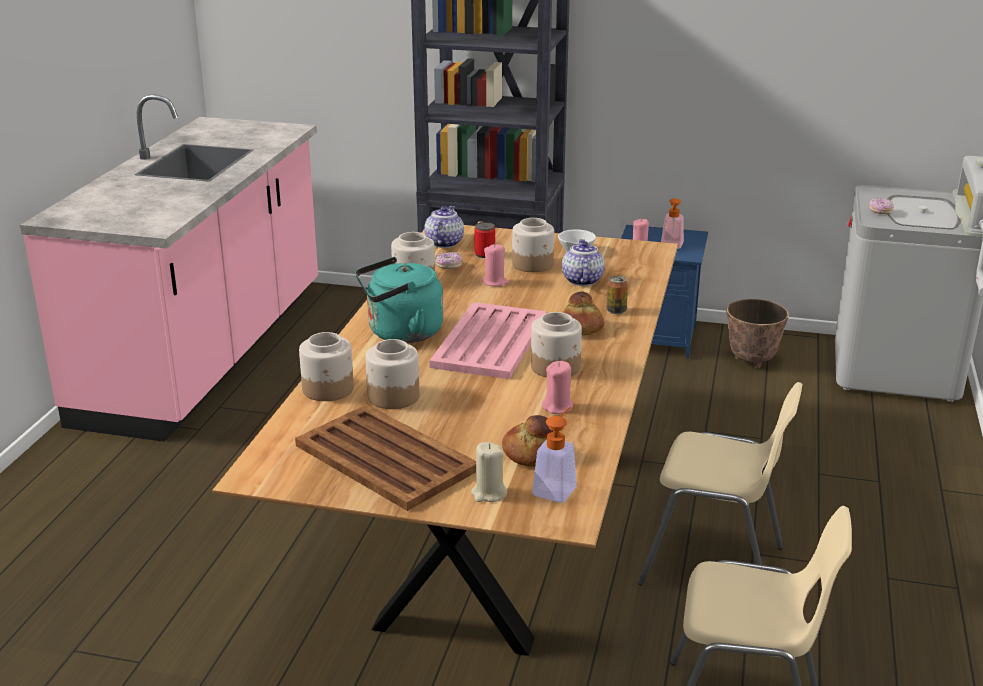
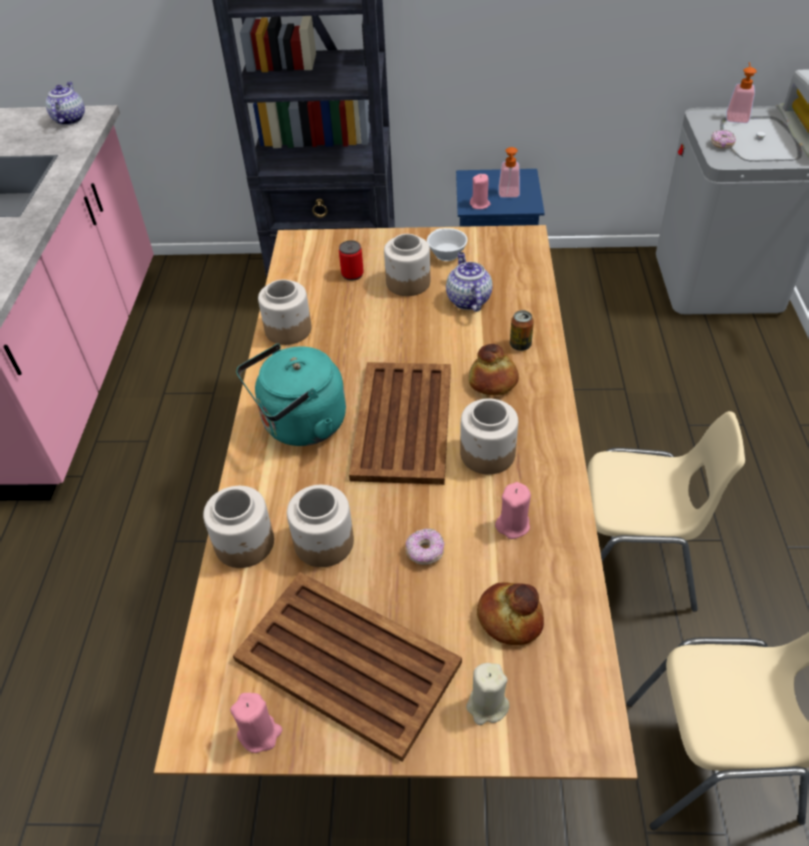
camera: 10 degrees left, 20 degrees up
(444, 243) = (303, 262): teapot -> teapot (69, 119)
(448, 267) = (320, 301): donut -> donut (425, 552)
(489, 342) = (402, 423): pink tray -> brown tray
(495, 282) = (377, 319): pink candle -> pink candle (260, 733)
(557, 487) = (560, 676): soap dispenser -> soap dispenser (737, 116)
(752, 361) = (588, 291): planter -> none

